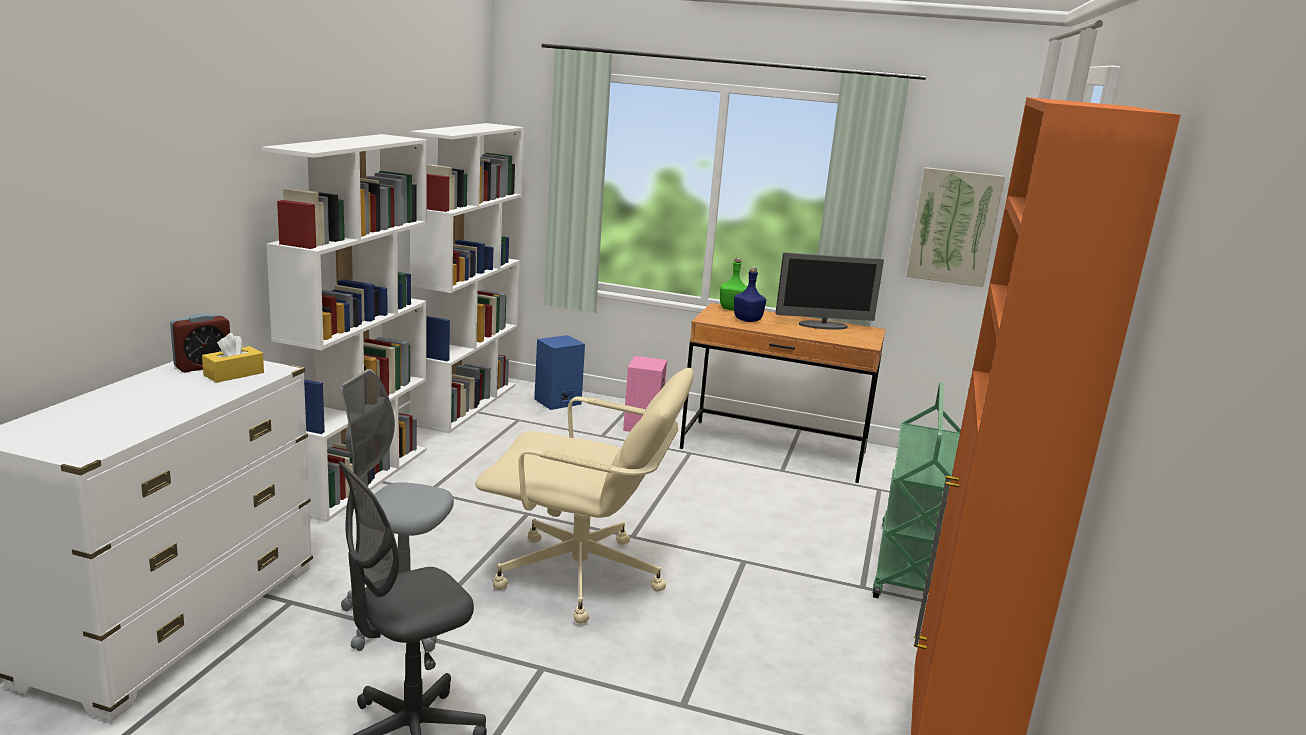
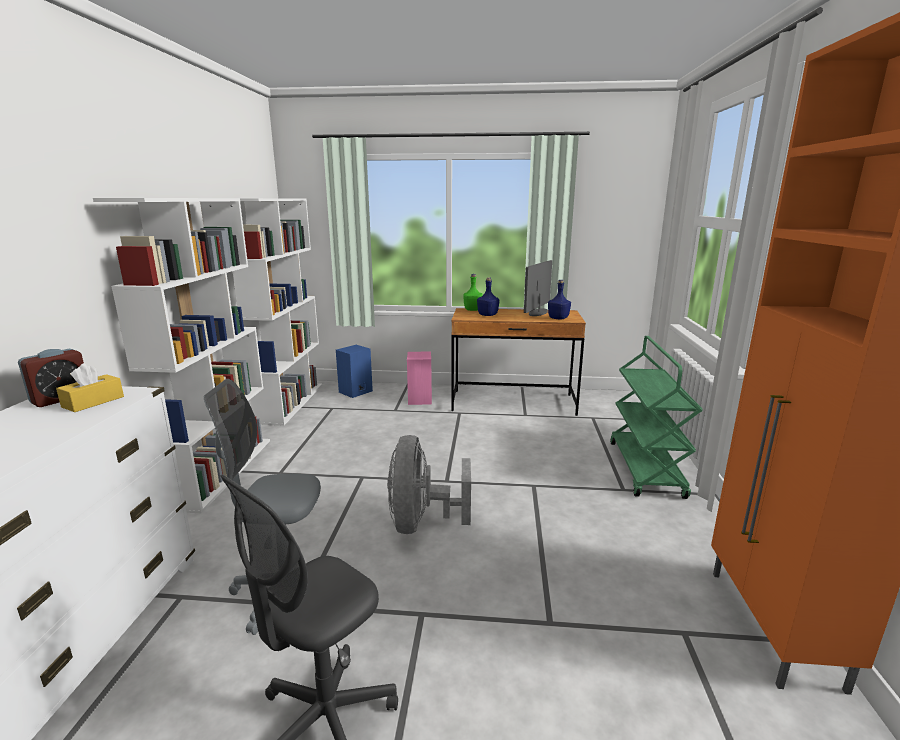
camera: 10 degrees left, 0 degrees up
(581, 578) = (422, 522): beige office chair -> grey fan
(823, 326) = (538, 313): monitor -> monitor turned 135 degrees clockwise
(845, 338) = (558, 318): none -> blue bottle
(954, 227) = (613, 236): picture -> none

